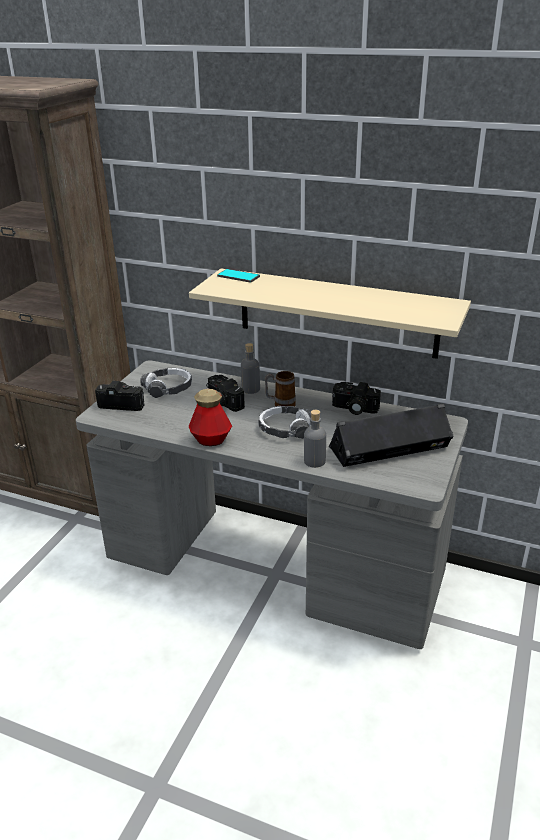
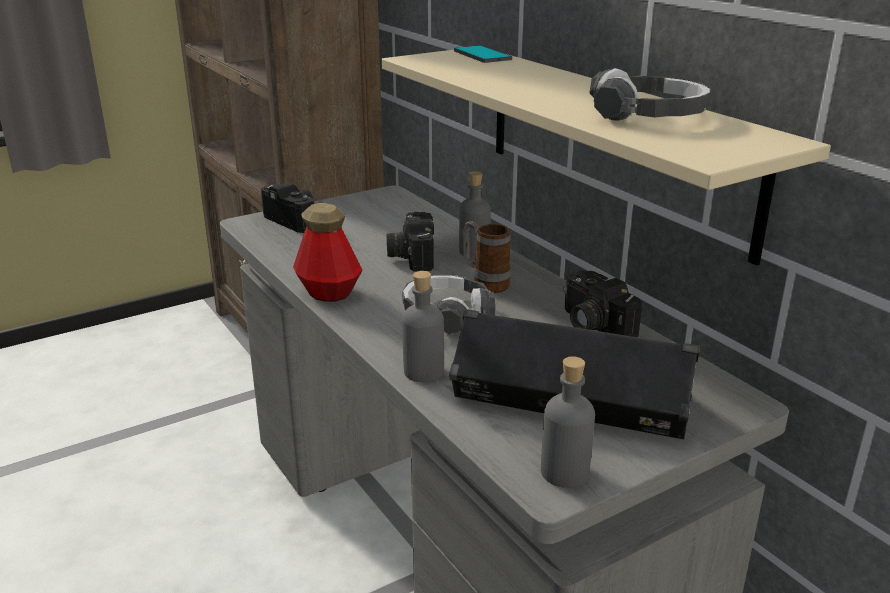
camera: 35 degrees right, 5 degrees down
(168, 388) = (371, 220): headphones -> headphones (648, 115)
(423, 479) = (564, 472): none -> grey bottle

